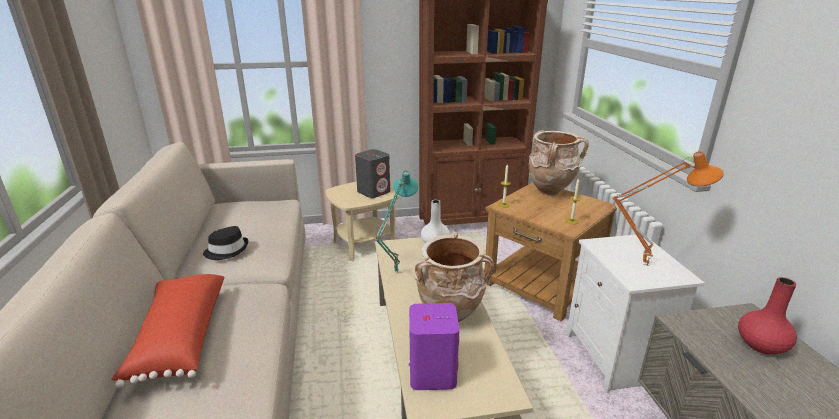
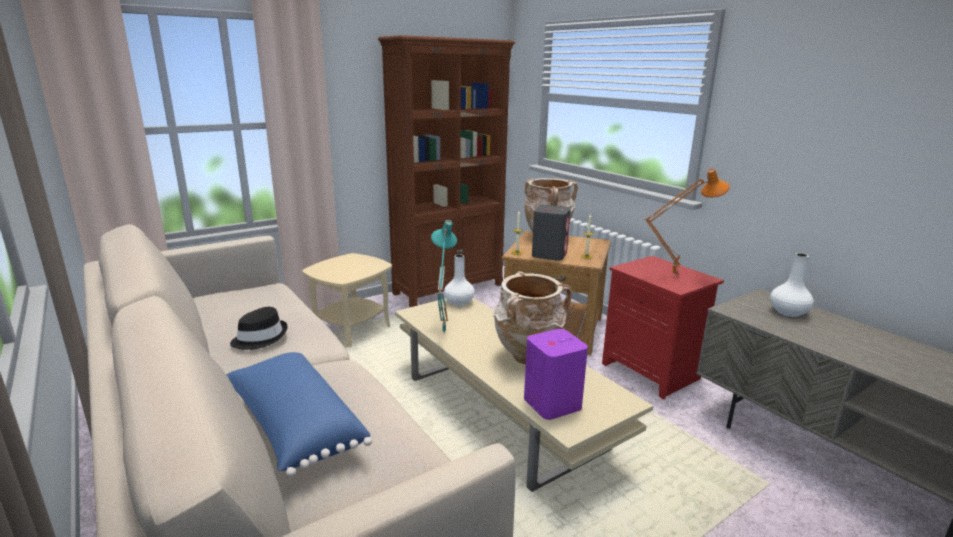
camera: 25 degrees left, 5 degrees down
(179, 338) = (293, 426): red pillow -> blue pillow
(374, 192) = (361, 264): grey speaker -> grey speaker (549, 255)
(616, 358) = (652, 372): white nightstand -> red nightstand
(761, 345) = (788, 312): red vase -> white vase

